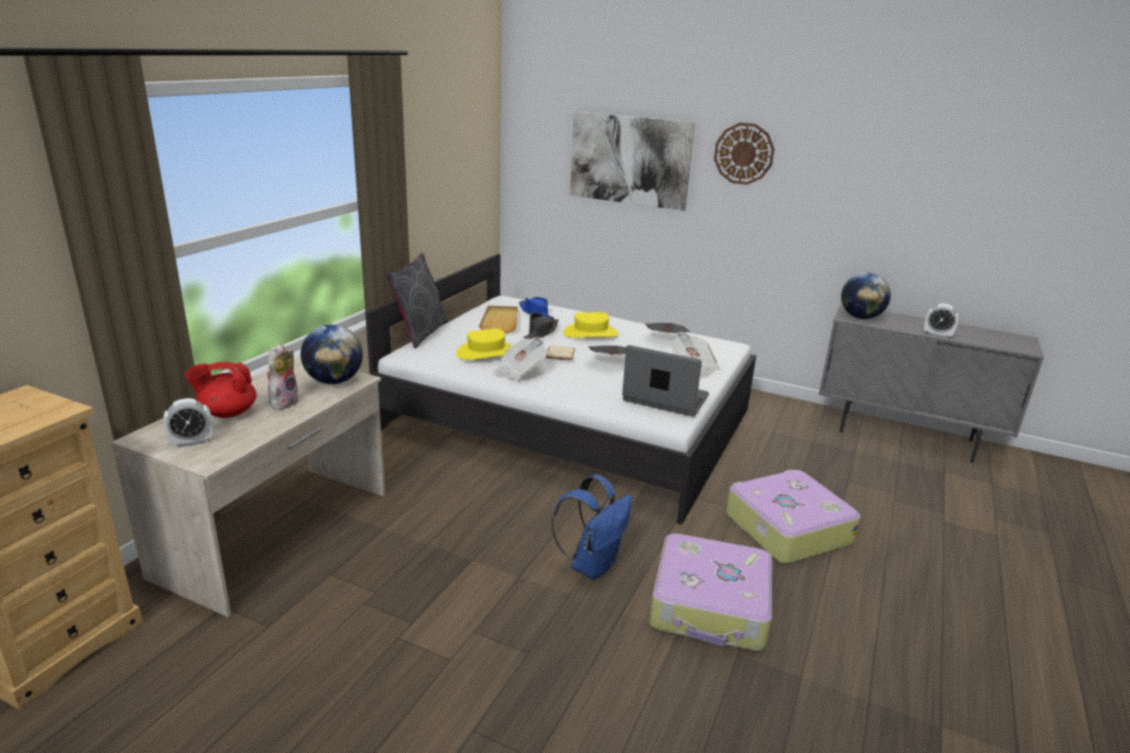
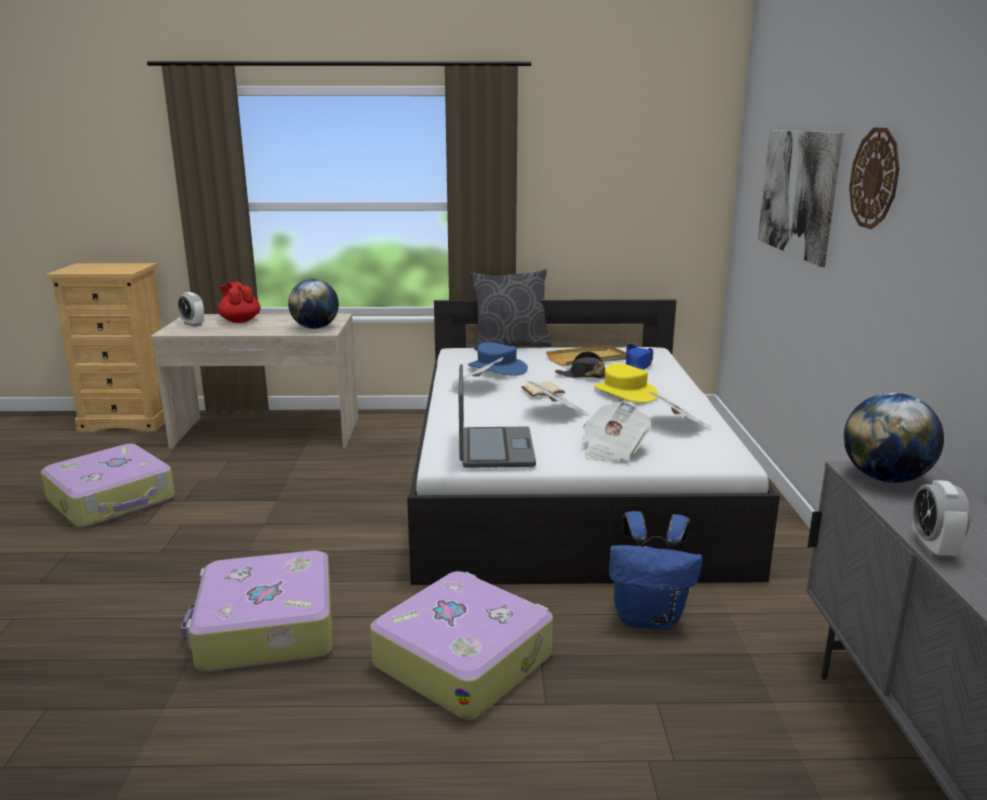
camera: 65 degrees right, 5 degrees down
(283, 402) = (268, 326): plush toy -> none
(351, 682) = (113, 500): none -> suitcase
(486, 353) = (497, 368): yellow hat -> blue hat
(592, 564) = (301, 551): blue backpack -> blue backpack (649, 618)

